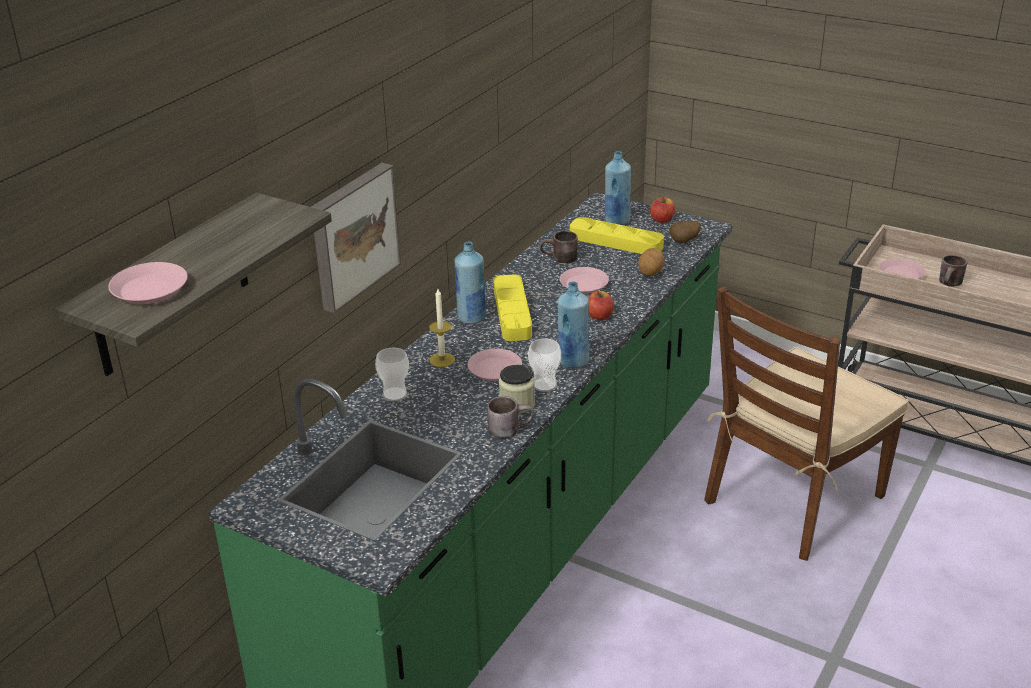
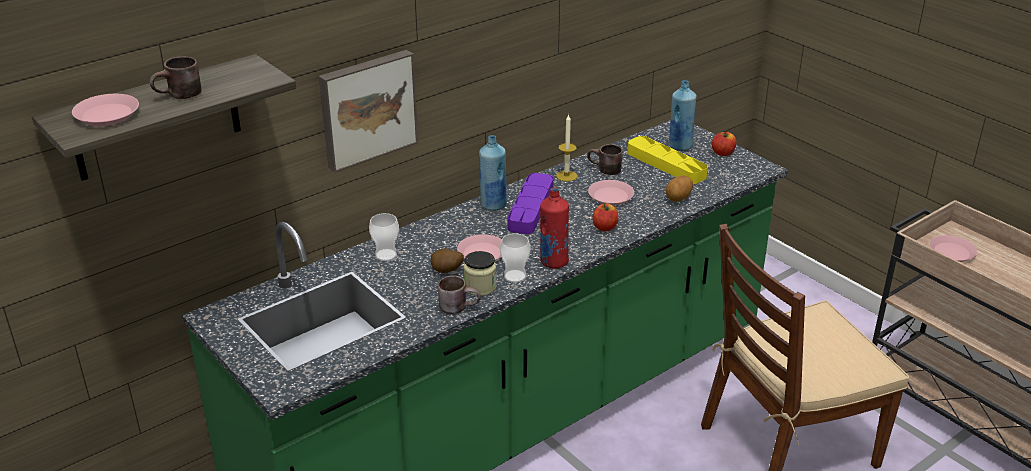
camera: 20 degrees right, 0 degrees up
(442, 360) = (444, 235): candle -> candle (566, 176)
(512, 312) = (531, 208): yellow tray -> purple tray
(573, 361) = (553, 261): blue bottle -> red bottle
(684, 242) = (729, 177): potato -> potato (446, 272)
(951, 284) = (998, 273): brown mug -> brown mug (180, 96)

